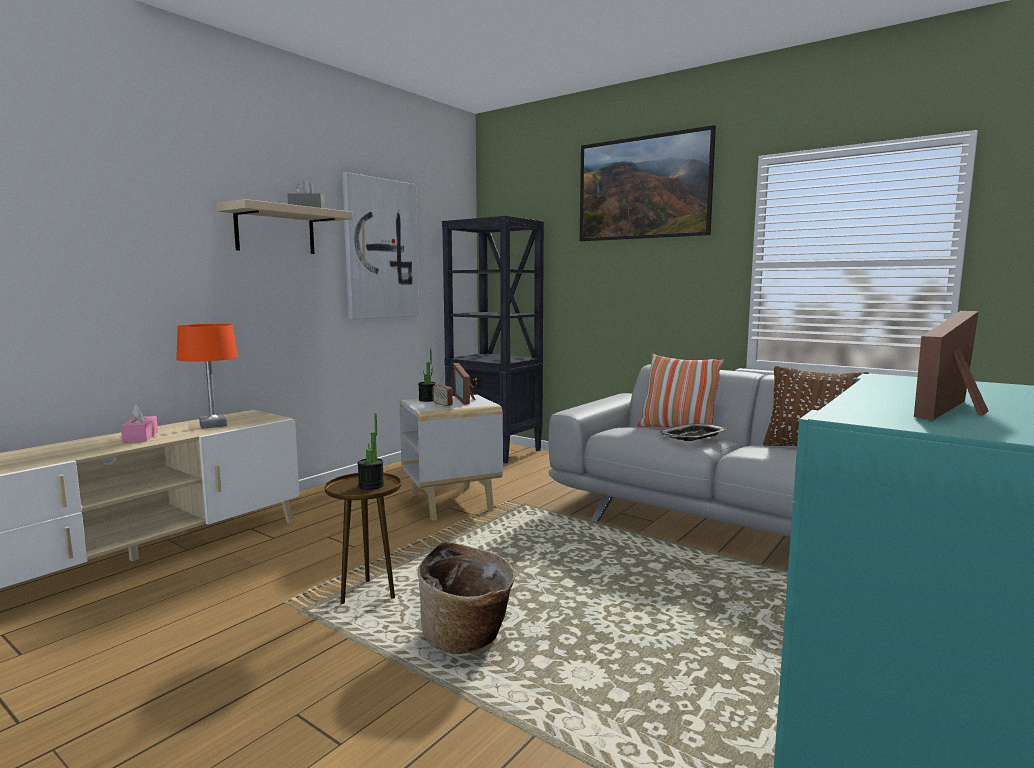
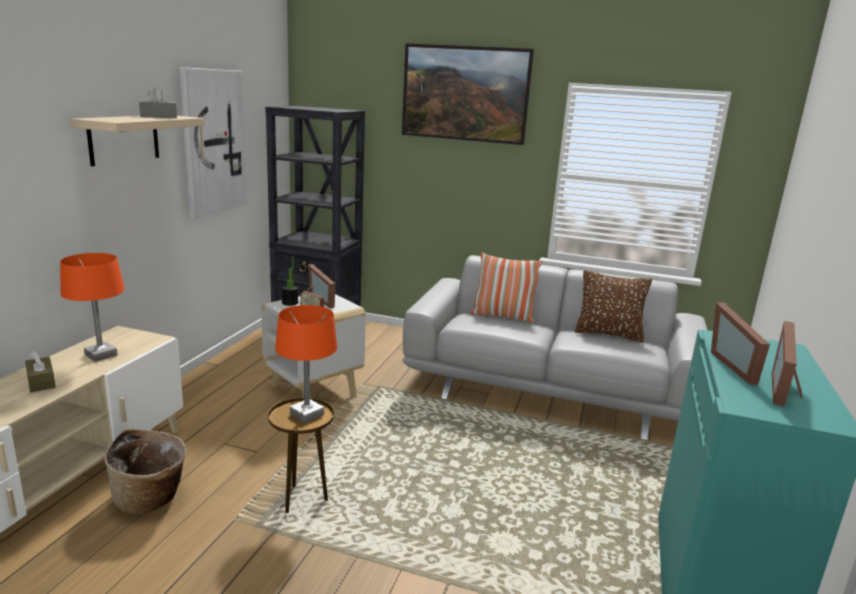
camera: 20 degrees left, 10 degrees up
(140, 437) = (41, 382): pink tissue box -> brown tissue box
(371, 485) = (307, 414): potted plant -> orange table lamp
(467, 637) = (407, 526): basket -> basket (151, 498)
(693, 437) = (525, 329): tray -> none
(891, 393) = (738, 366): none -> picture frame

